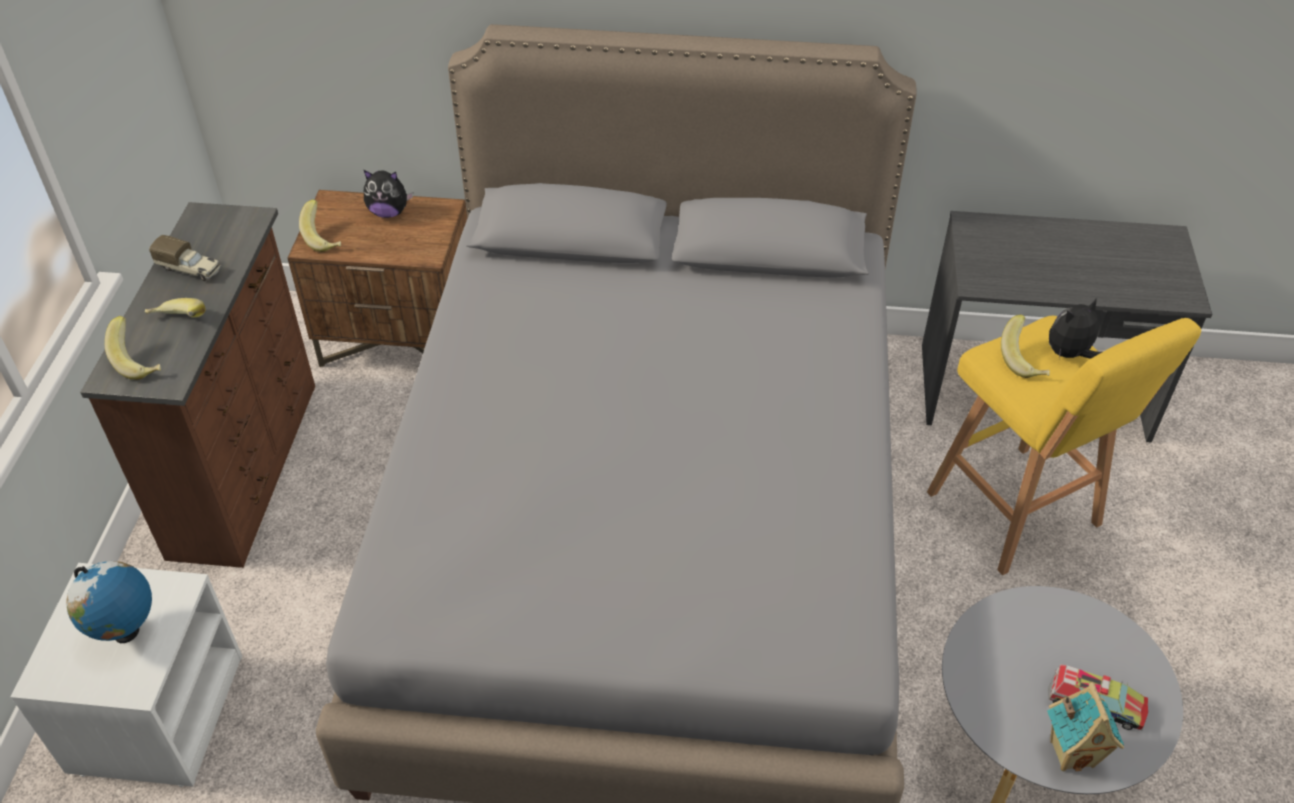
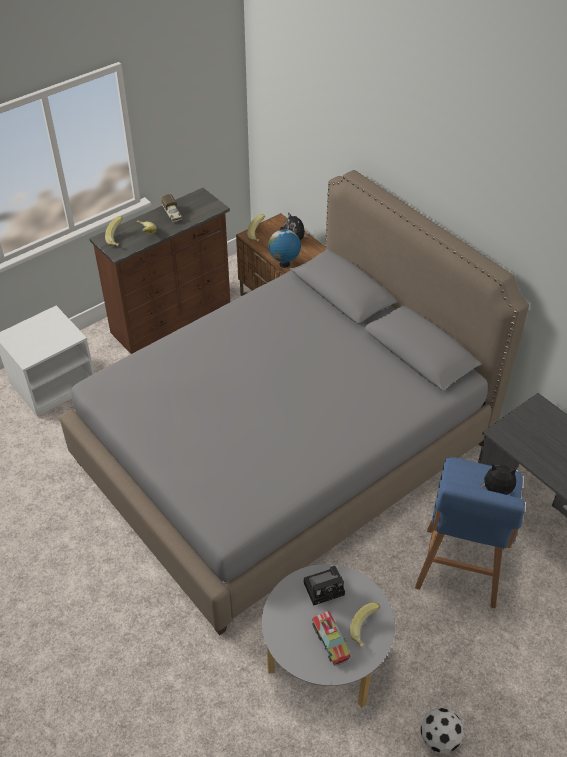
camera: 45 degrees right, 0 degrees up
(126, 633) = (43, 339): globe -> globe (284, 264)
(1003, 643) = (325, 588): none -> camera
(1017, 513) = (459, 570): yellow stool -> blue stool
(1024, 361) = (469, 479): banana -> banana (365, 630)
(1072, 752) = (295, 647): toy house -> none
(1238, 727) = (439, 739): none -> football

